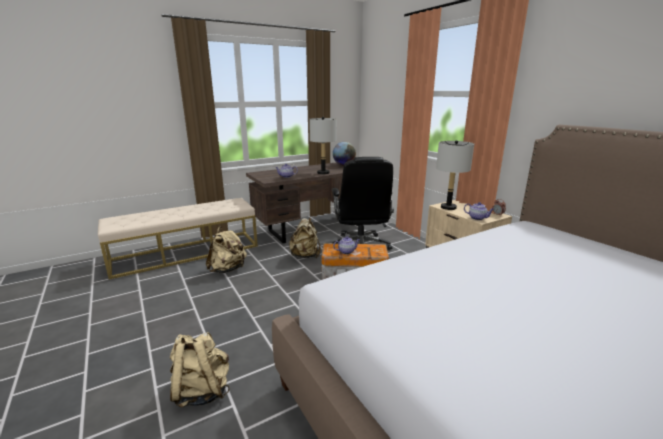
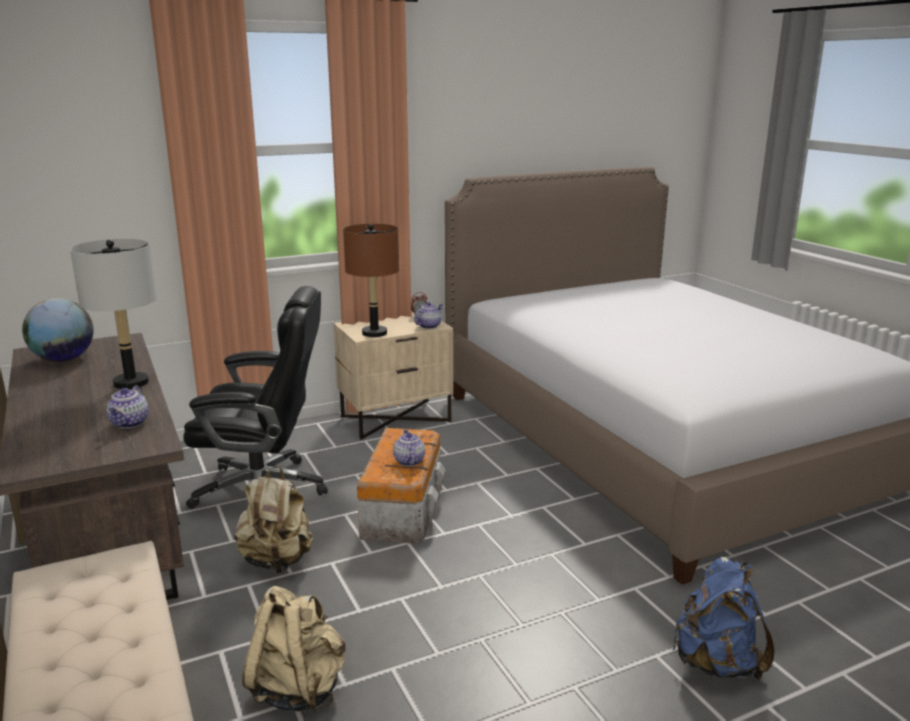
camera: 85 degrees left, 0 degrees up
(202, 391) = (716, 663): beige backpack -> blue backpack
(448, 207) = (374, 333): grey table lamp -> brown table lamp

